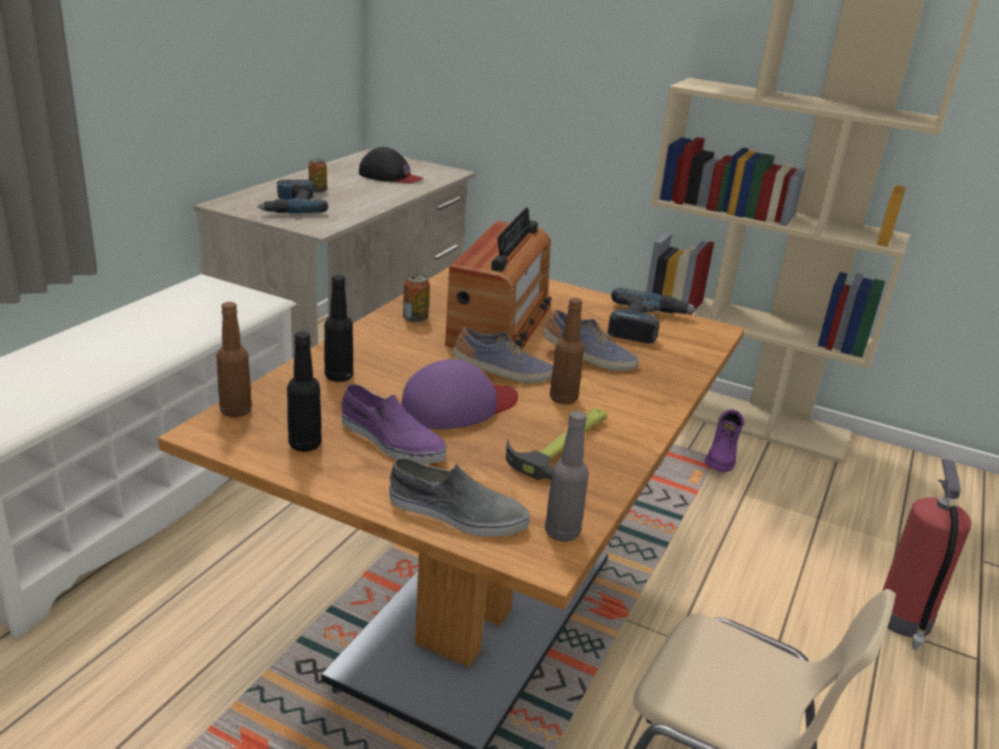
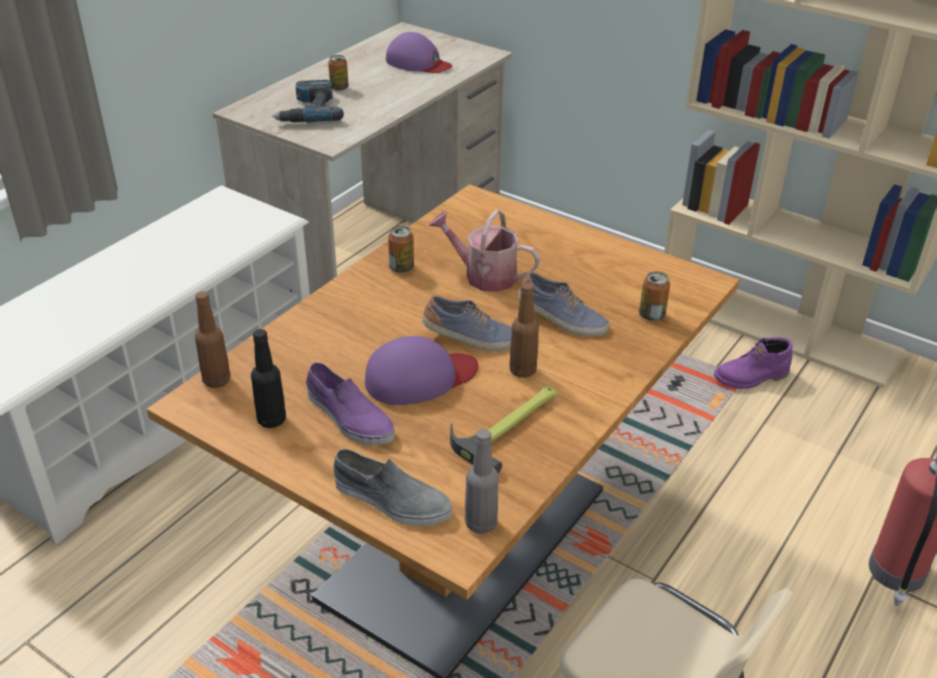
camera: 10 degrees right, 10 degrees up
(338, 376) = (315, 341): black bottle -> none
(390, 176) = (418, 63): black cap -> purple cap
(500, 324) = (483, 275): radio -> watering can
(646, 324) = (634, 275): power drill -> none
(674, 354) = (651, 315): none -> can
(722, 457) = (751, 378): purple boot -> purple boot turned 45 degrees clockwise

